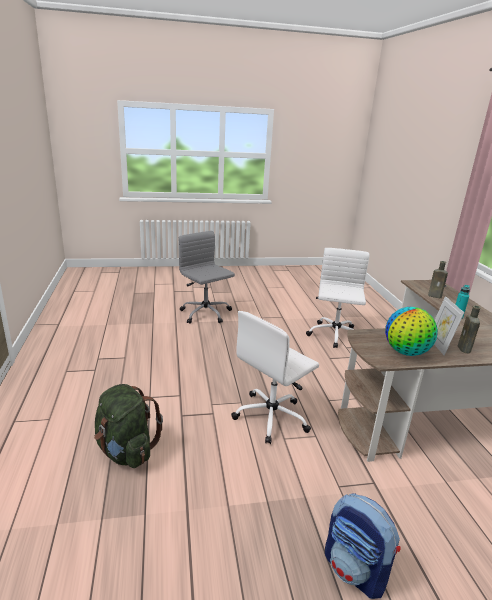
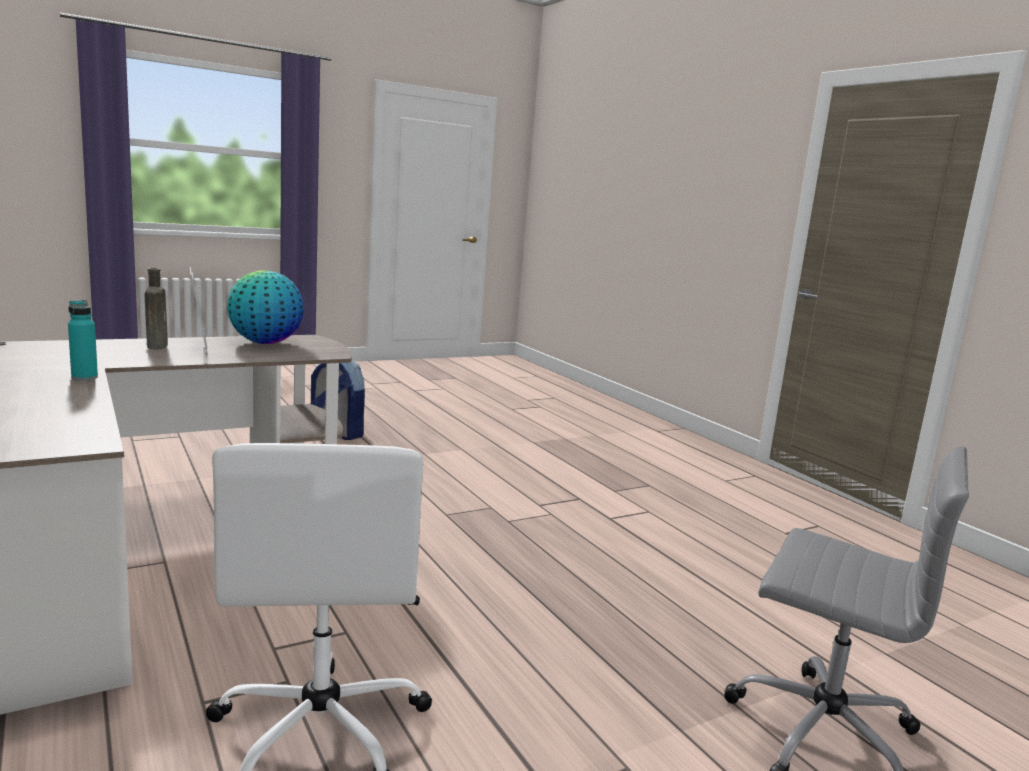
camera: 160 degrees right, 10 degrees down
(126, 451) = (601, 468): green backpack -> none
(272, 417) = (449, 510): white office chair -> none
(435, 296) = (66, 411): brown bottle -> none

